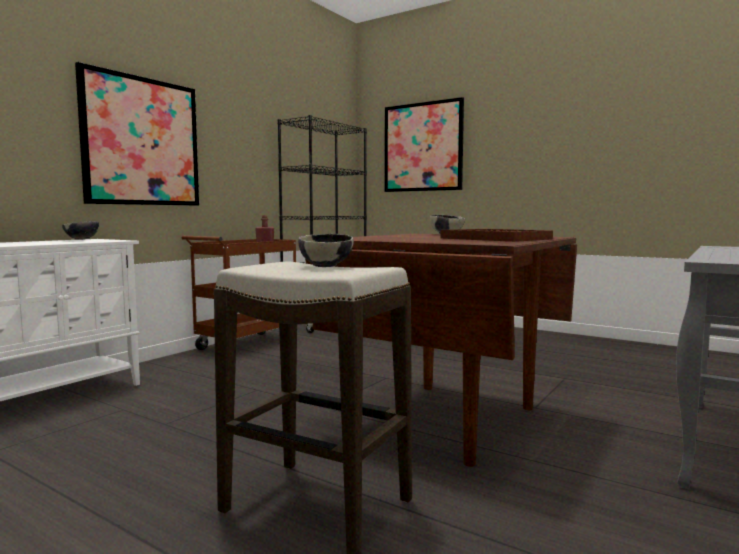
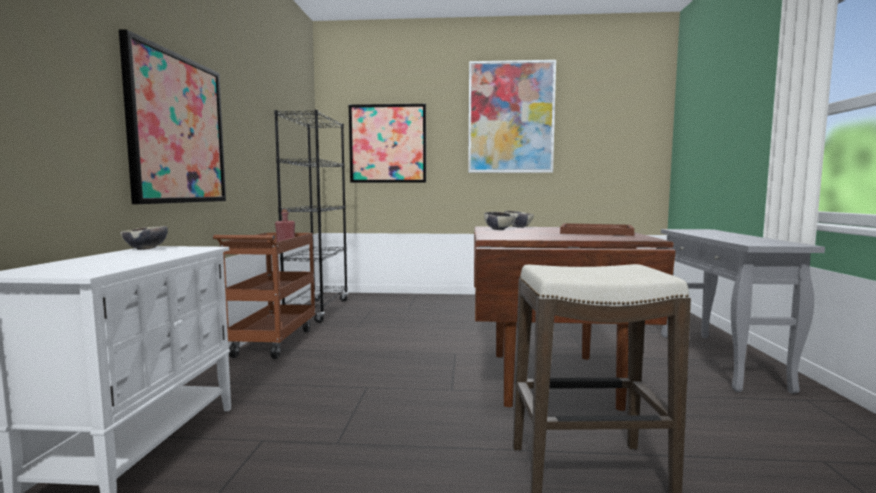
camera: 30 degrees left, 0 degrees up
(326, 266) = (586, 267): bowl -> bowl (498, 229)
(565, 103) = (511, 117): none -> picture

